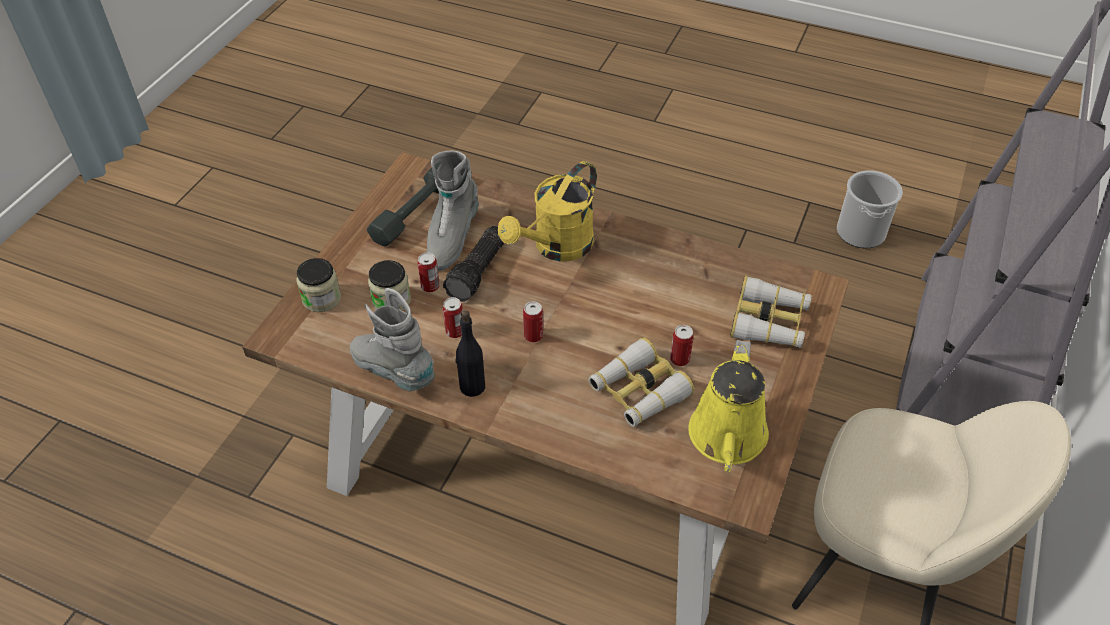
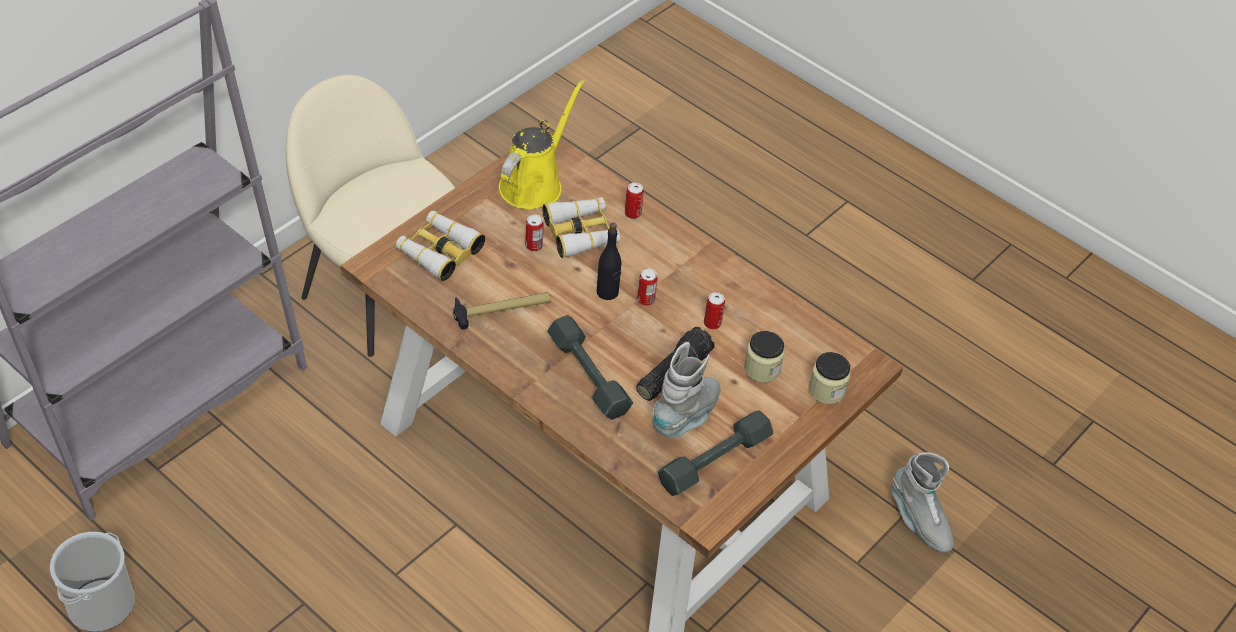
camera: 165 degrees left, 0 degrees up
(394, 371) = (773, 306): grey boot -> grey boot (918, 521)
(430, 286) = (722, 372): can -> can (632, 213)
(472, 386) = (712, 275): black bottle -> black bottle (607, 292)
(556, 248) = (588, 375): yellow watering can -> grey dumbbell
(669, 282) = (501, 310): none -> hammer

